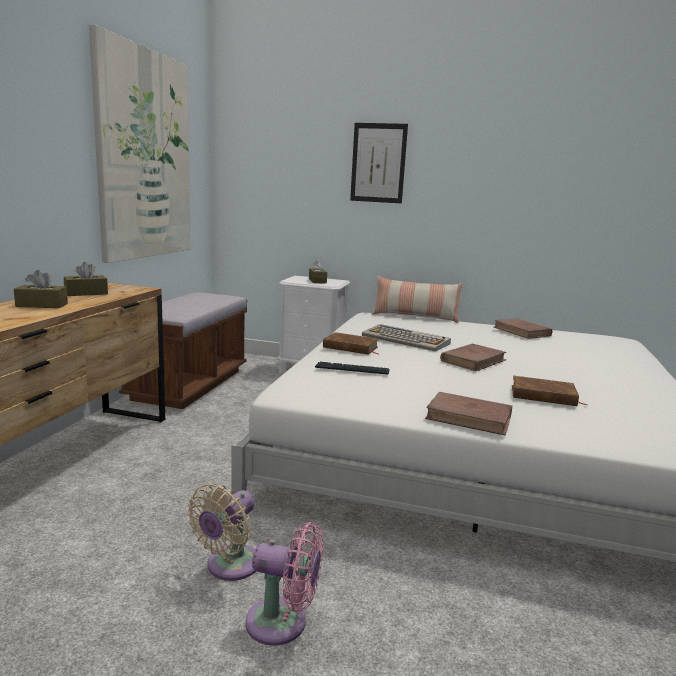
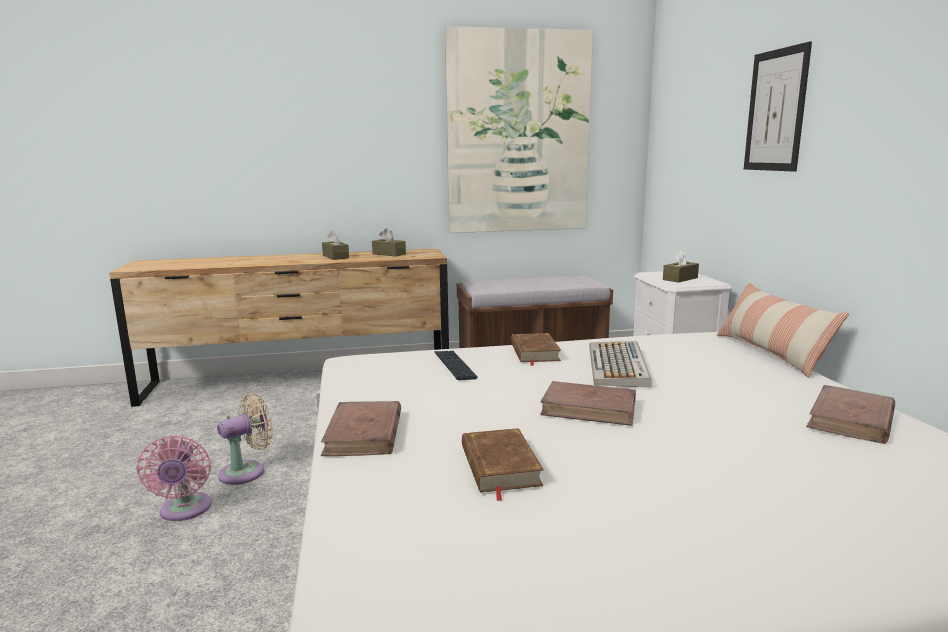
camera: 65 degrees right, 0 degrees up
(229, 566) = (247, 471): beige fan -> beige fan turned 135 degrees clockwise

